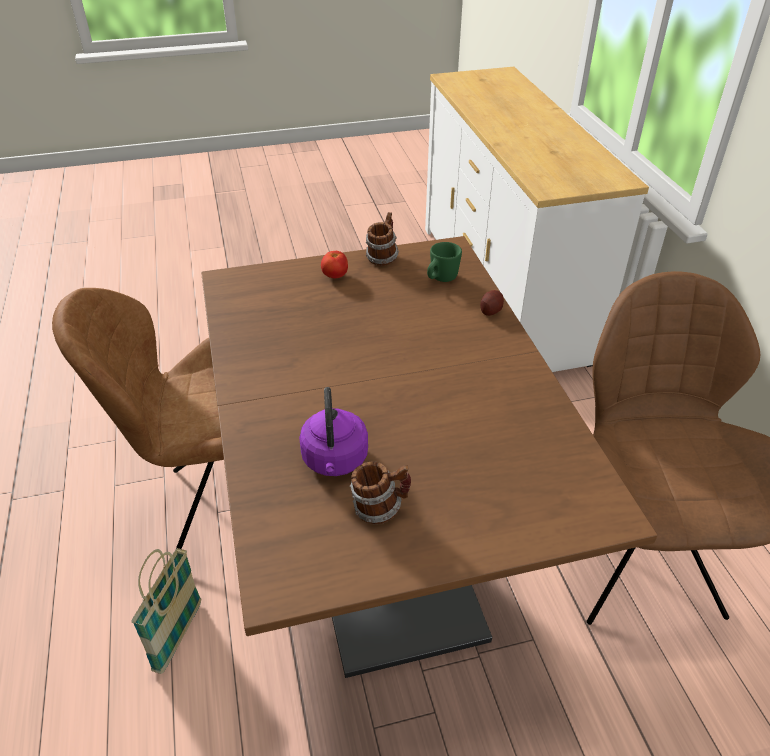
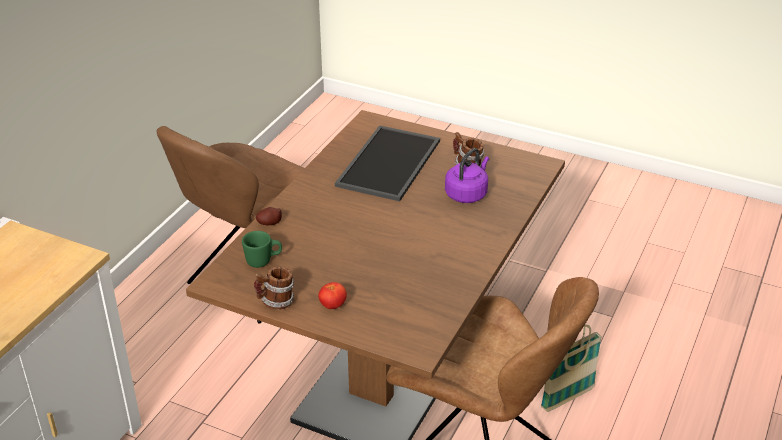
camera: 140 degrees left, 5 degrees down
(480, 451) = (390, 164): none -> tray

